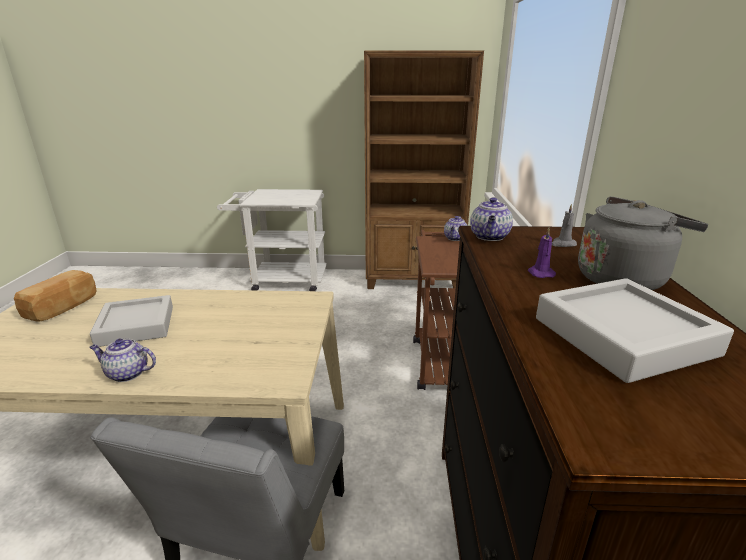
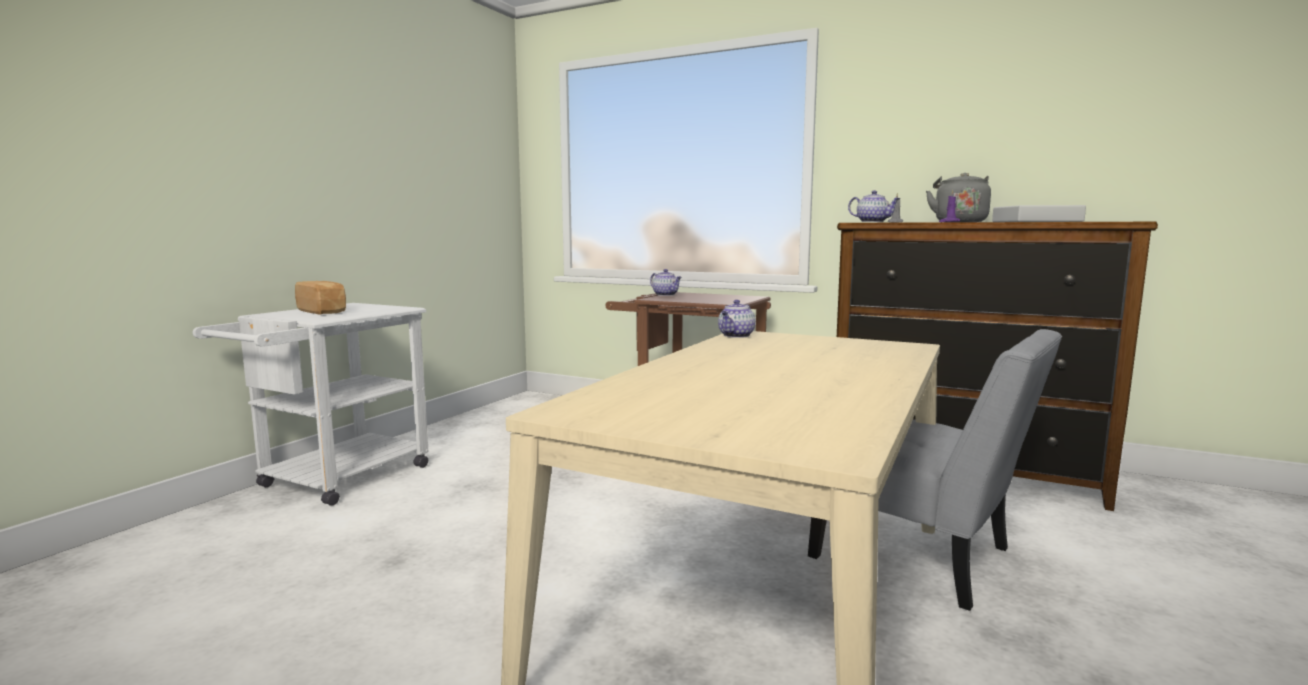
camera: 65 degrees left, 15 degrees down
(63, 308) = (642, 401): bread -> bread (323, 311)
(126, 373) = (881, 376): teapot -> teapot (736, 336)
(136, 326) = (755, 374): grey tray -> none
(413, 280) = (498, 415): brown bookcase -> none

